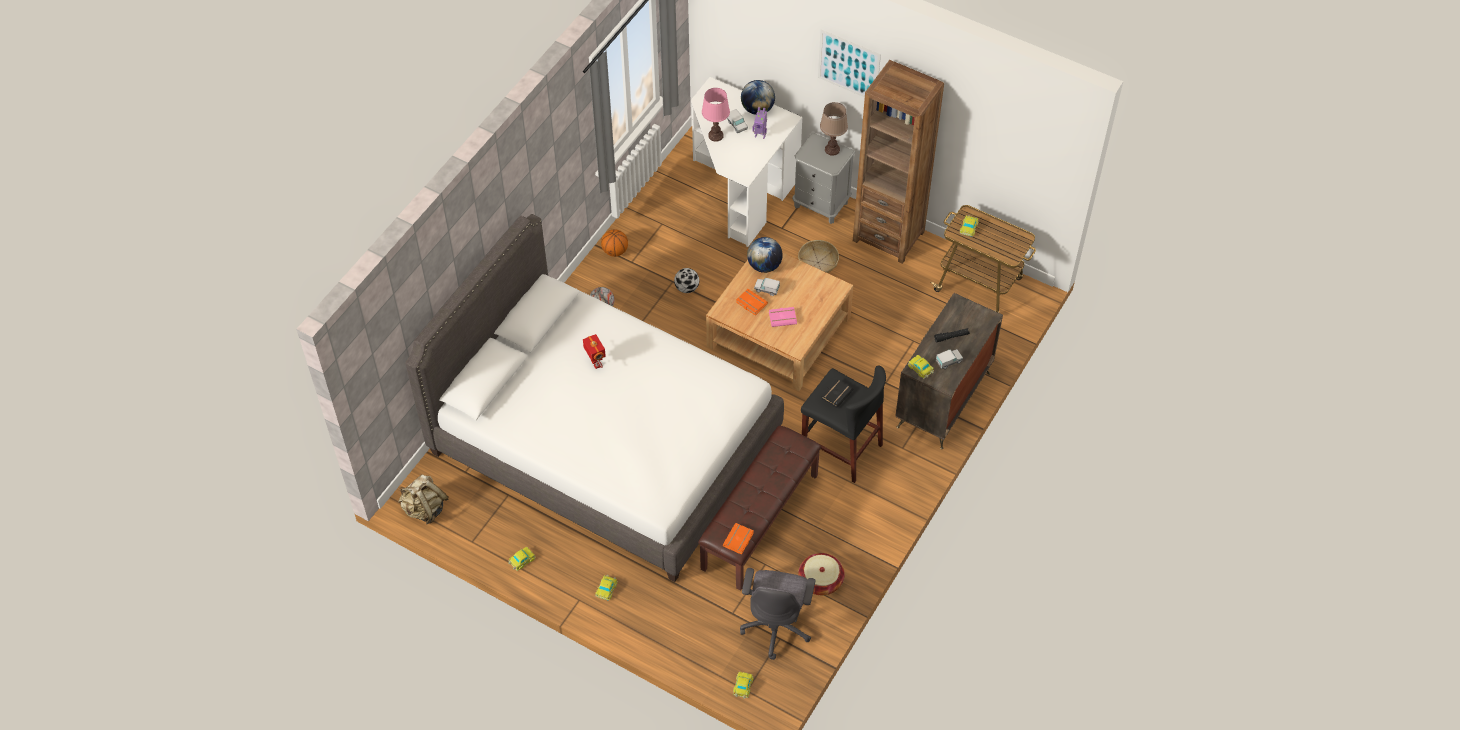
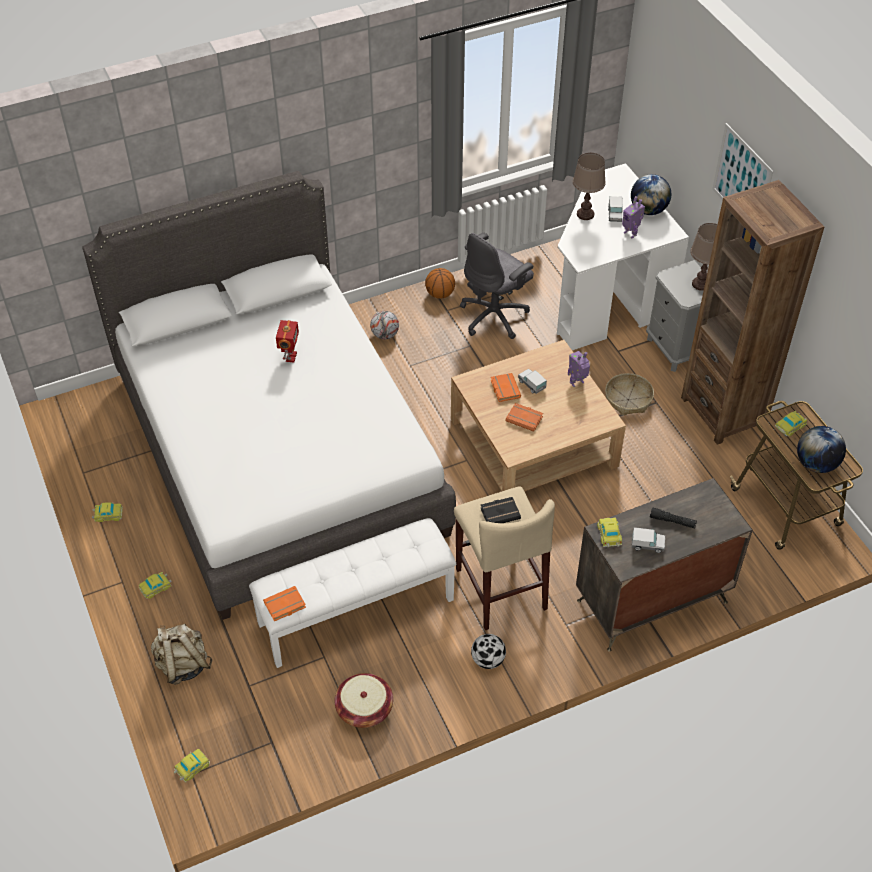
camera: 35 degrees right, 5 degrees down
(425, 509) = (72, 422): beige backpack -> beige backpack (183, 665)
(686, 288) = (478, 358): football -> football (487, 660)
(715, 135) = (585, 214): pink table lamp -> brown table lamp
(759, 521) = (356, 610): brown bench -> white bench
(764, 265) = (549, 362): globe -> globe (816, 464)
(777, 626) = (280, 727): grey office chair -> grey office chair (495, 316)
(783, 318) = (525, 419): pink book -> orange book
(796, 271) = (577, 383): none -> toy robot
(841, 449) = (500, 588): black stool -> beige stool

